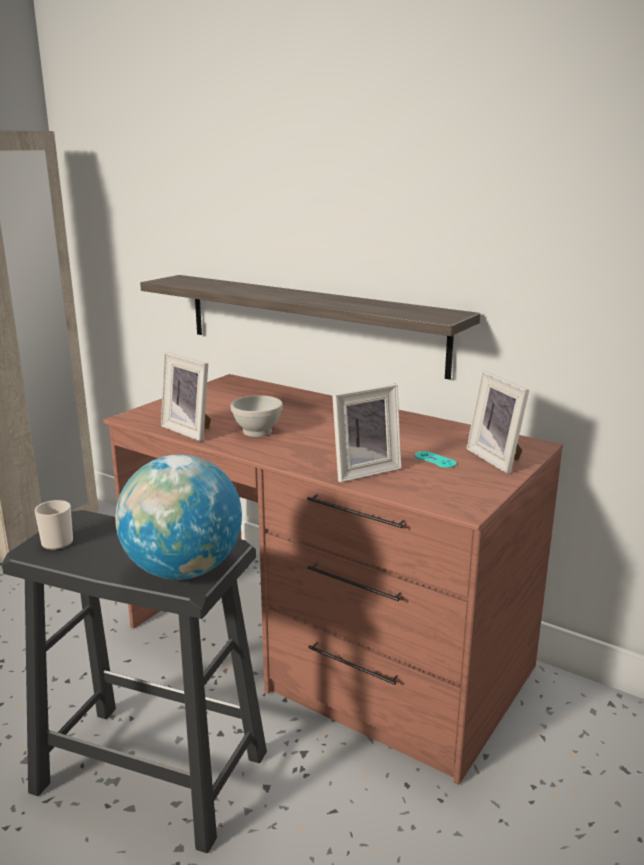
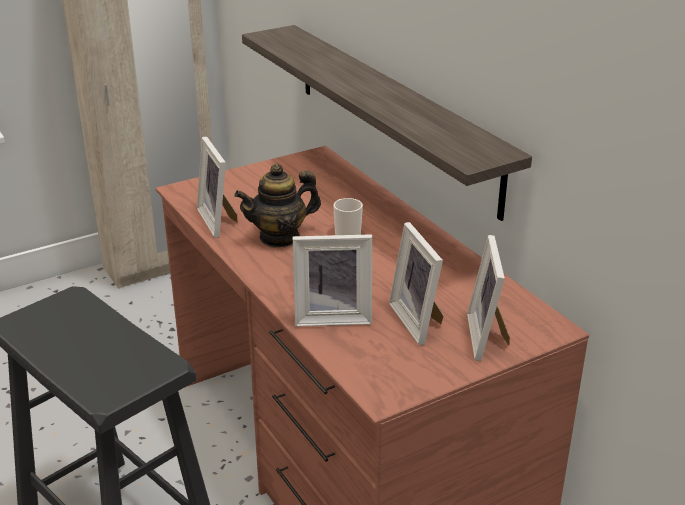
camera: 25 degrees right, 10 degrees up
(55, 541) = (37, 317): mug -> mug (346, 232)
(183, 570) = (109, 381): globe -> none
(258, 432) = (280, 237): white bowl -> teapot
(435, 460) = (419, 321): turquoise game controller -> picture frame

